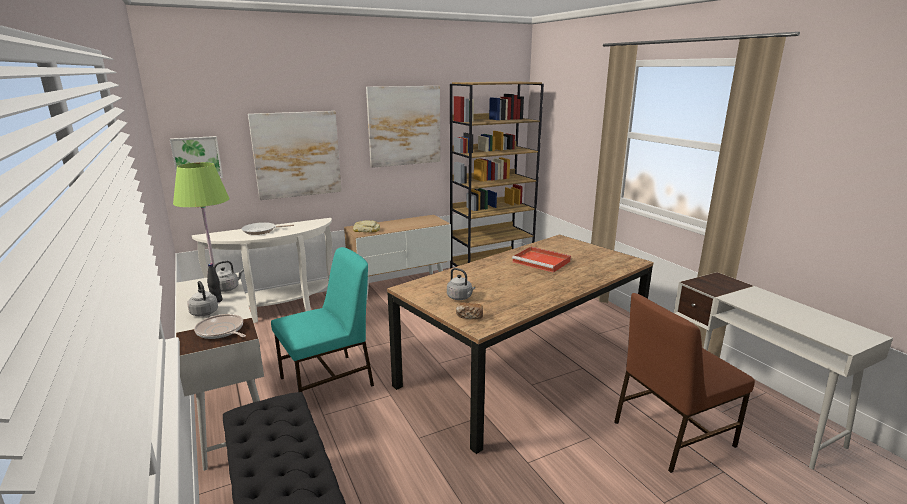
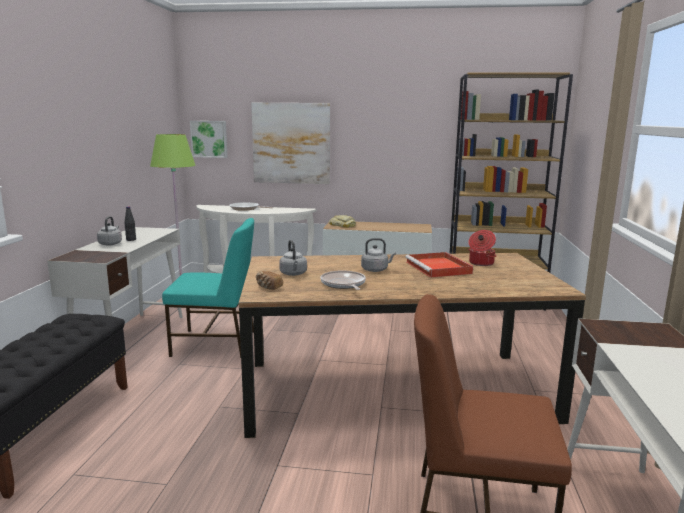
camera: 35 degrees right, 5 degrees down
(221, 331) = (96, 255): frying pan -> frying pan (343, 284)
(227, 288) = (152, 235): grey kettle -> grey kettle (376, 270)
(404, 126) = (403, 122): picture -> none
(557, 250) = (480, 263): none -> cooking pot

